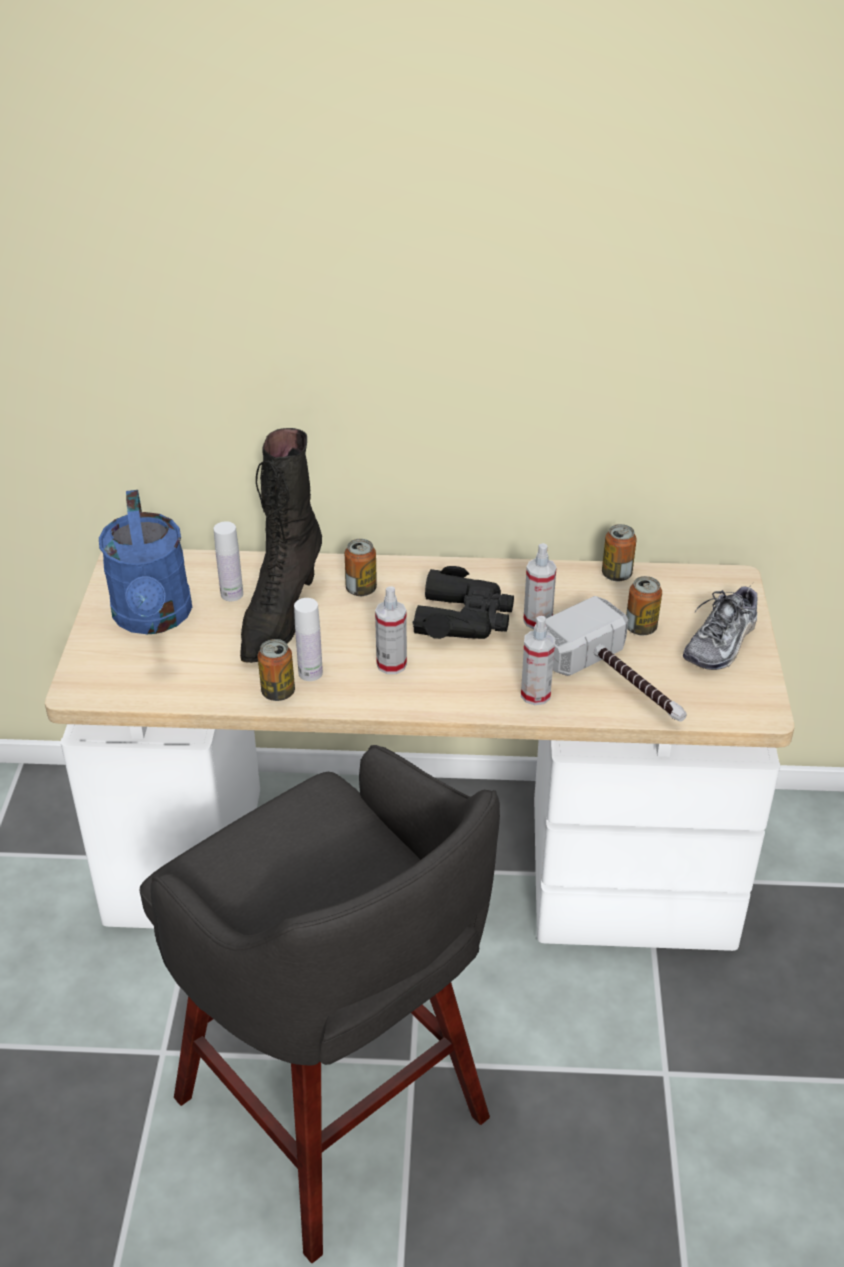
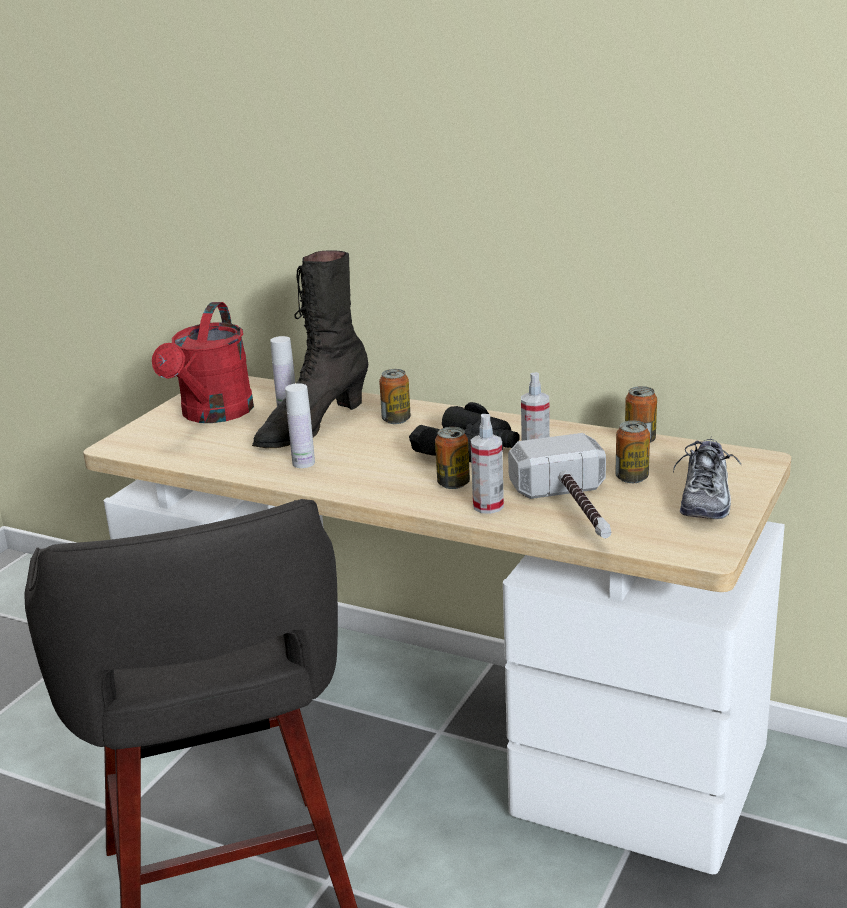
camera: 25 degrees right, 15 degrees down
(153, 618) = (213, 414): blue watering can -> red watering can
(278, 692) = (265, 470): can -> can (453, 483)
(391, 664) = (377, 468): spray bottle -> none
(721, 643) = (705, 500): shoe -> shoe turned 45 degrees counterclockwise

